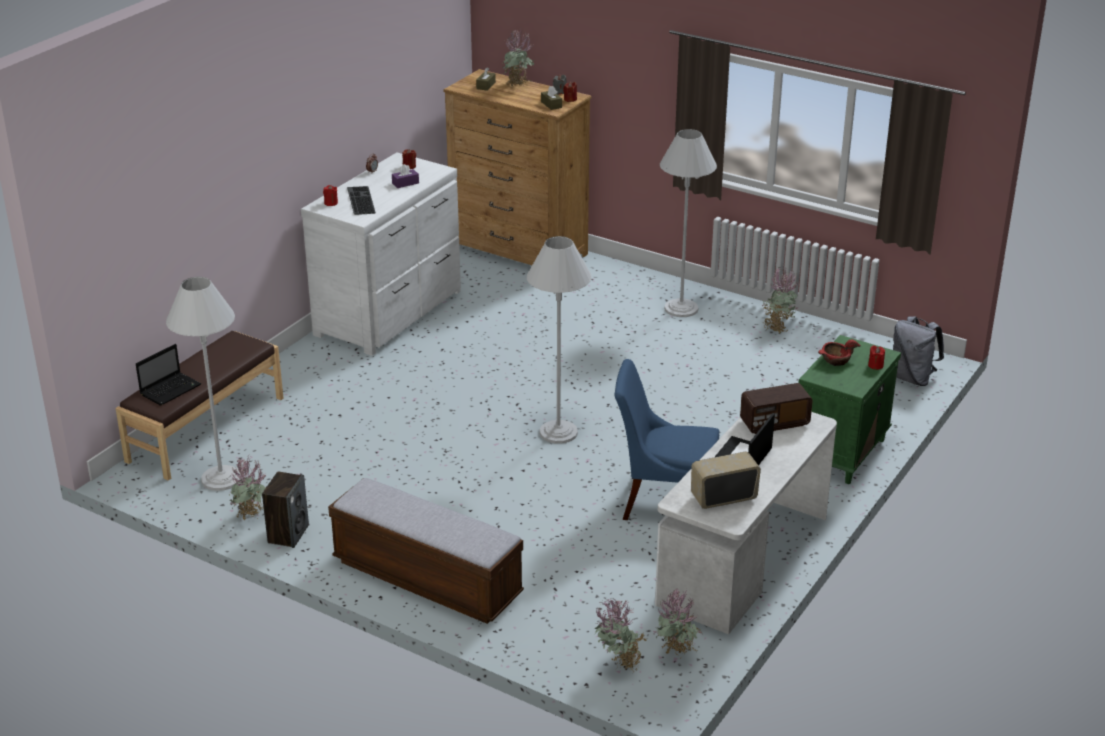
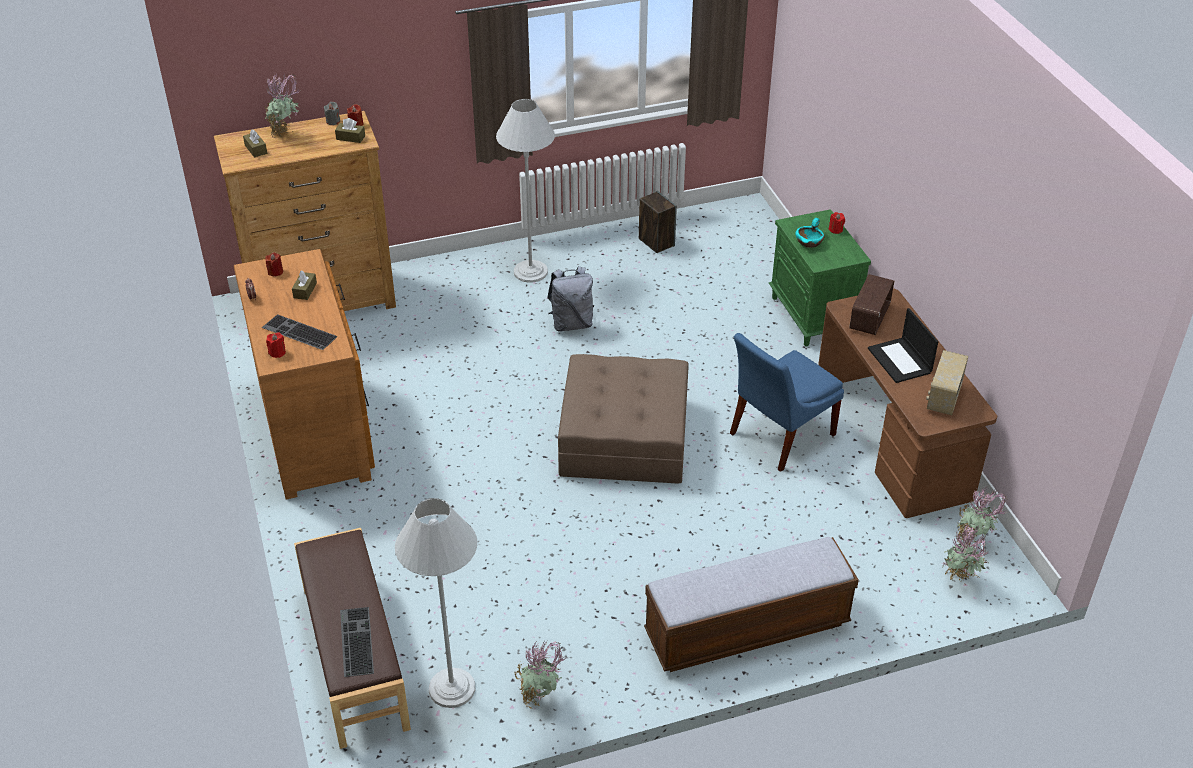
camera: 50 degrees left, 10 degrees up
(171, 389) = (355, 641): laptop -> keyboard
(288, 534) = (591, 685): speaker -> speaker (656, 242)
(391, 313) = (317, 430): white dresser -> brown dresser
(405, 183) = (305, 290): purple tissue box -> brown tissue box
(558, 432) = (625, 437): white floor lamp -> brown ottoman
(744, 560) = (892, 440): white desk -> brown desk
(777, 327) = (618, 244): potted plant -> none
(836, 360) = (809, 242): red bowl -> turquoise bowl
(912, 378) = (759, 228): grey backpack -> grey backpack (571, 323)

